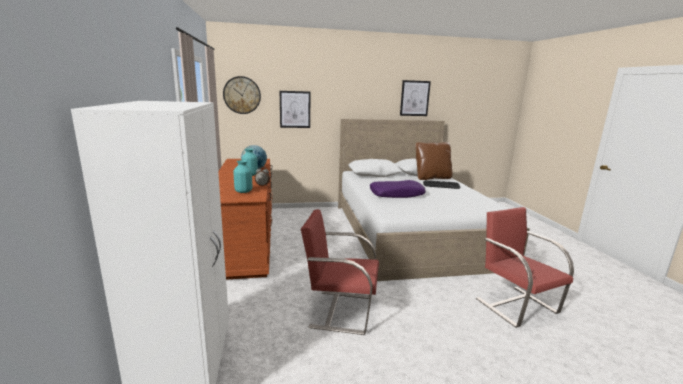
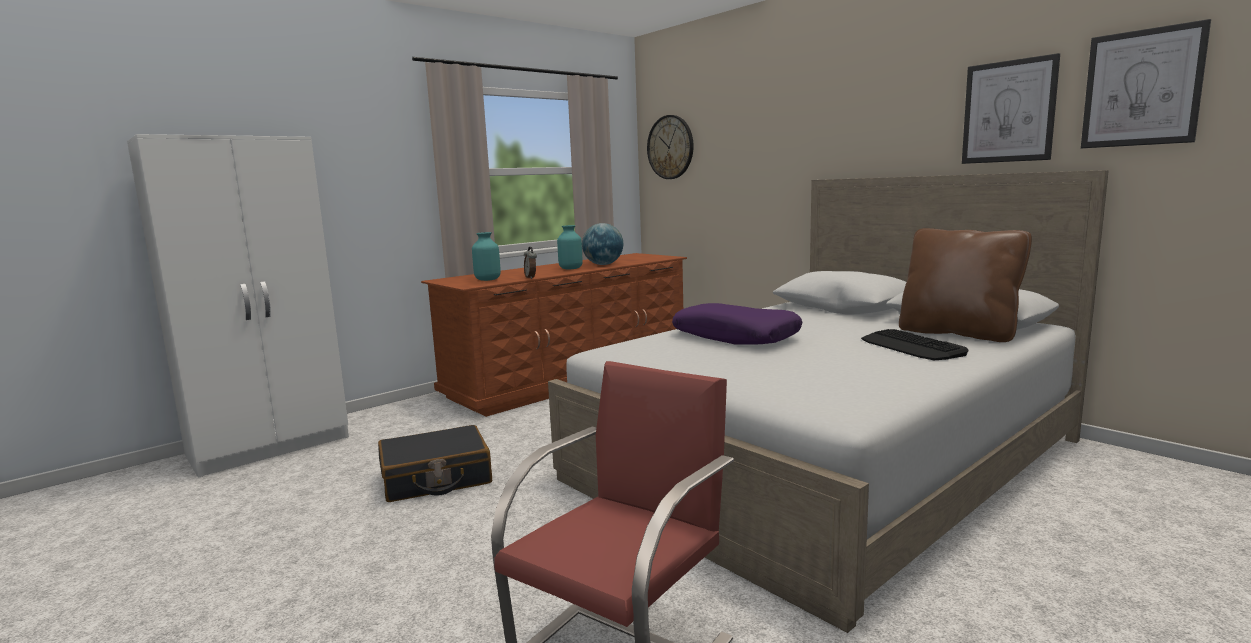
camera: 60 degrees right, 5 degrees down
(295, 109) = (741, 166): picture -> picture (1142, 88)
(340, 310) = (436, 478): red chair -> black suitcase

